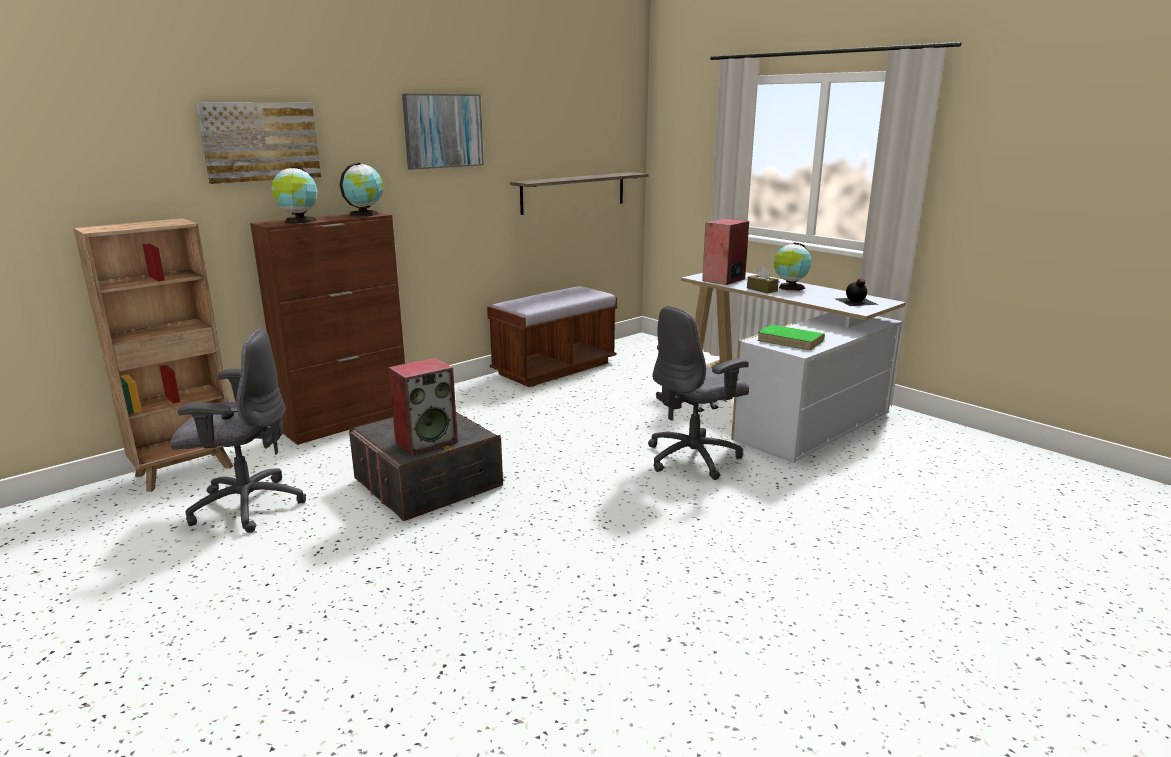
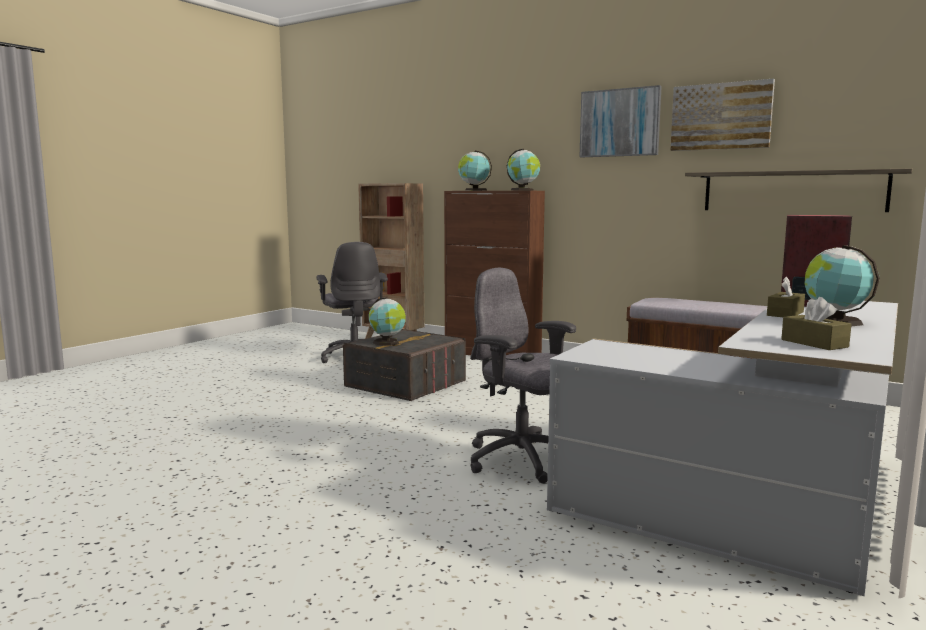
camera: 75 degrees right, 10 degrees down
(260, 141) = (476, 135): picture -> picture (721, 116)
(426, 441) = (387, 342): speaker -> globe
(791, 340) = (623, 353): green book -> none
(855, 301) = (814, 343): black bottle -> brown tissue box

